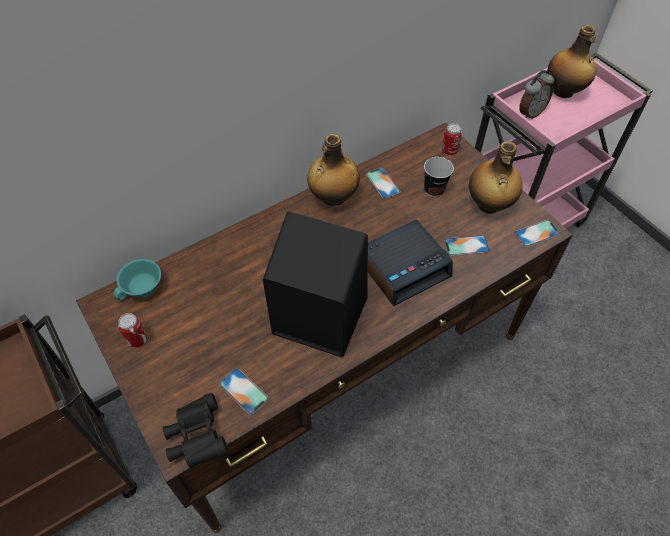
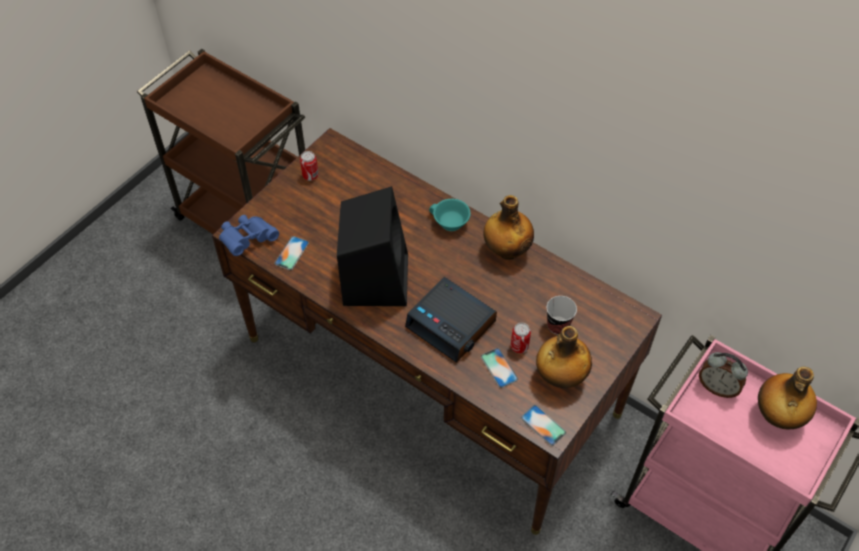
camera: 70 degrees right, 0 degrees up
(143, 289) = (355, 160): turquoise cup -> turquoise cup (449, 223)
(197, 437) = (247, 240): black binoculars -> blue binoculars
(383, 183) = (545, 283): phone -> none
(449, 151) = (619, 327): can -> can (519, 347)

